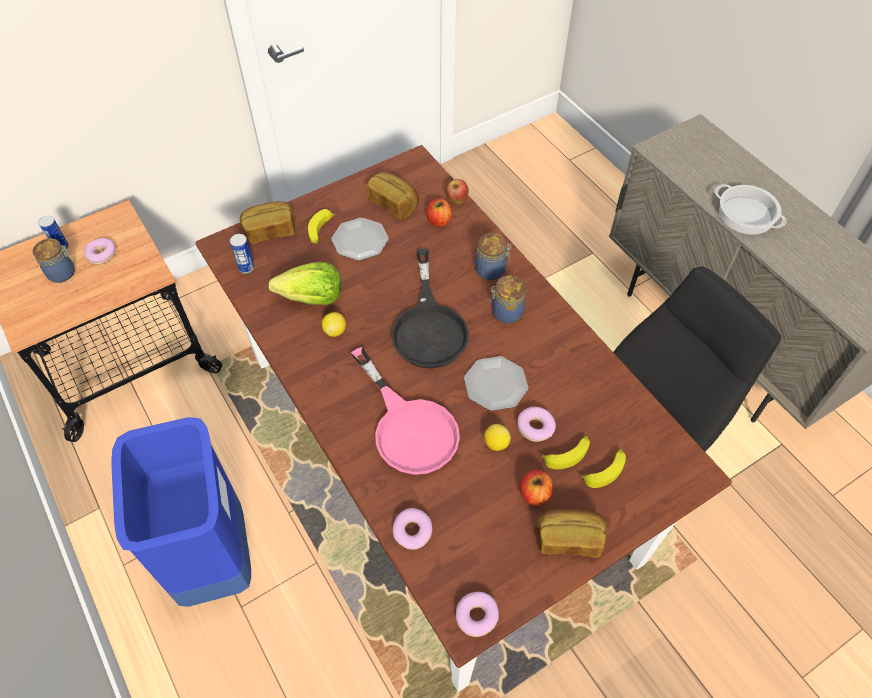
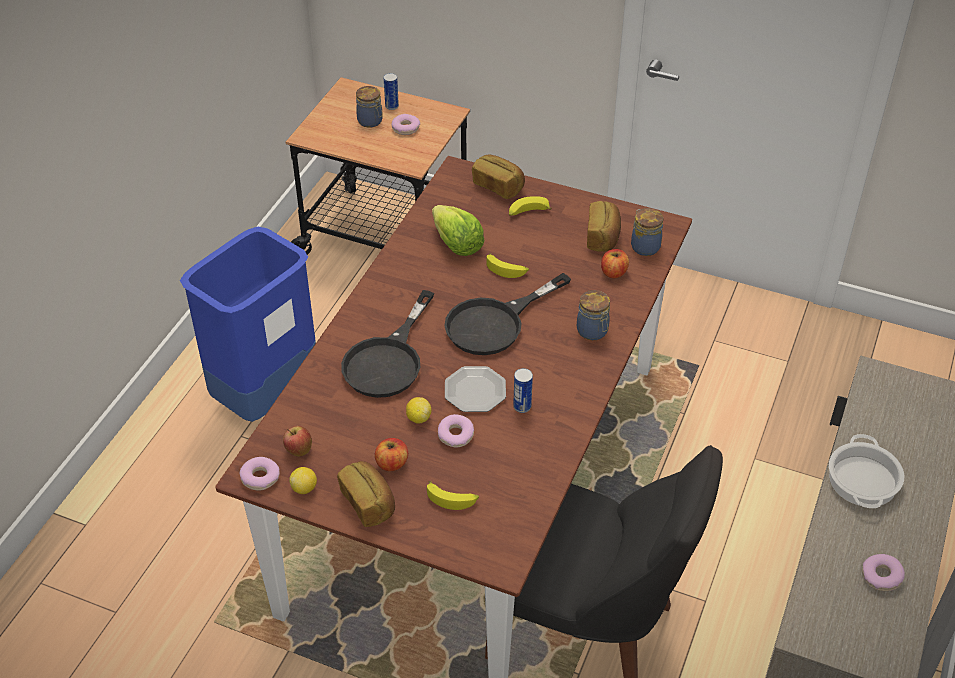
camera: 55 degrees right, 10 degrees down
(246, 268) = (449, 194): can -> can (522, 406)
(335, 331) = (438, 273): lemon -> lemon (304, 488)
(360, 241) = (541, 239): plate -> none
(408, 427) = (388, 360): pink frying pan -> black frying pan
(412, 531) = (300, 408): donut -> donut (881, 576)
(456, 200) = (650, 271): apple -> apple (298, 450)
(505, 312) = (556, 362): jar -> jar (644, 246)
(567, 454) = (447, 467): banana -> banana (506, 269)

